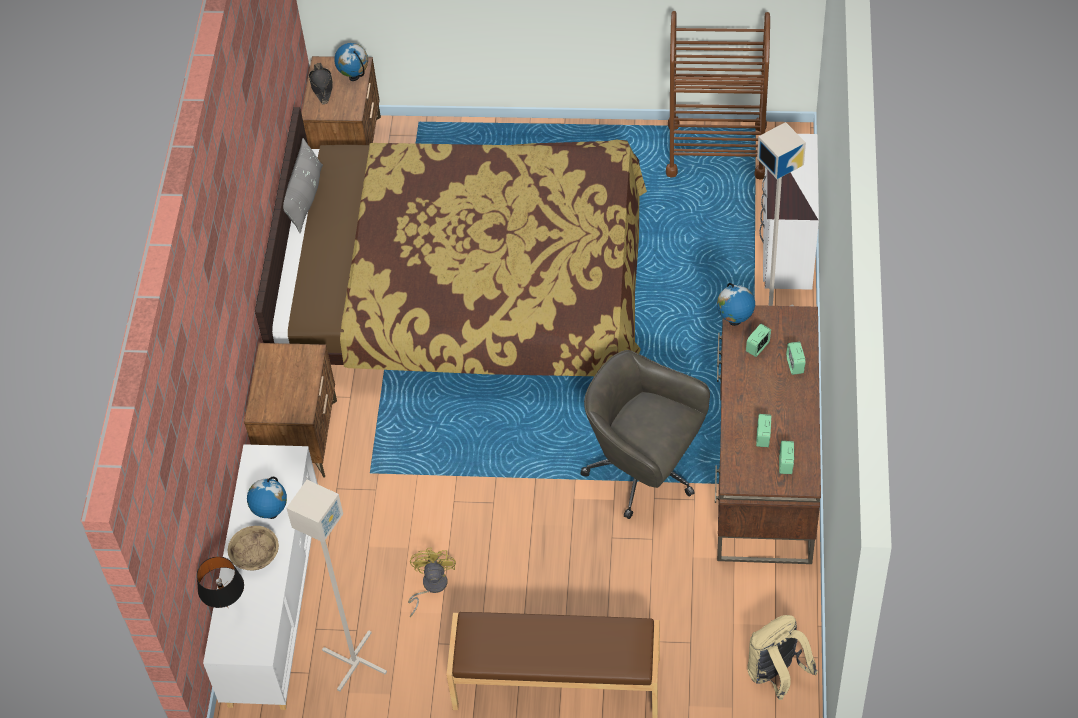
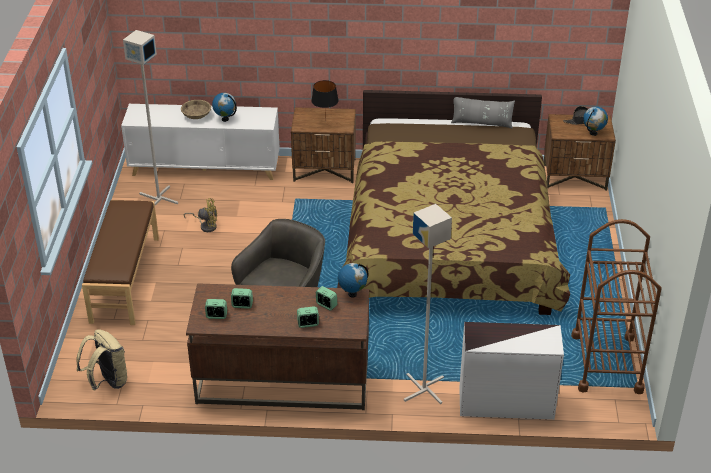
camera: 85 degrees right, 15 degrees down
(227, 608) = (163, 108): black table lamp -> black table lamp (325, 121)

